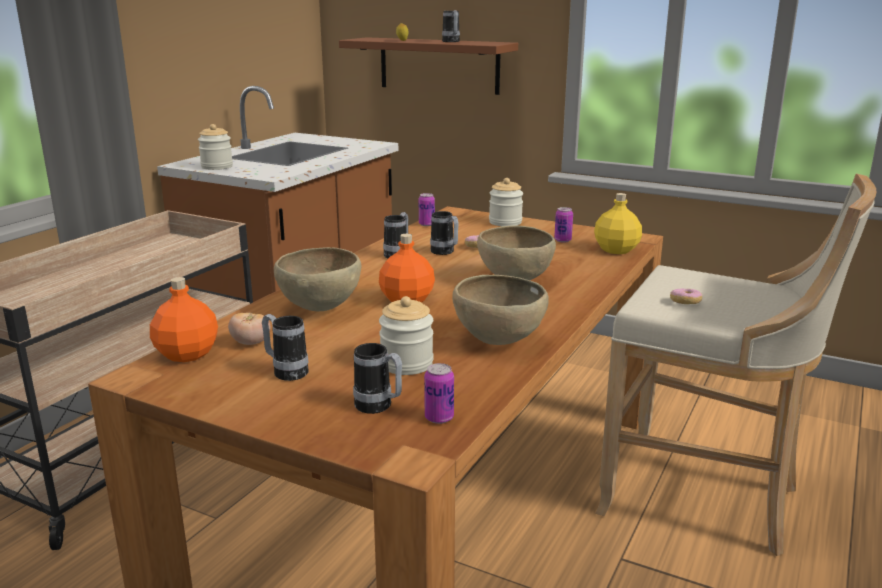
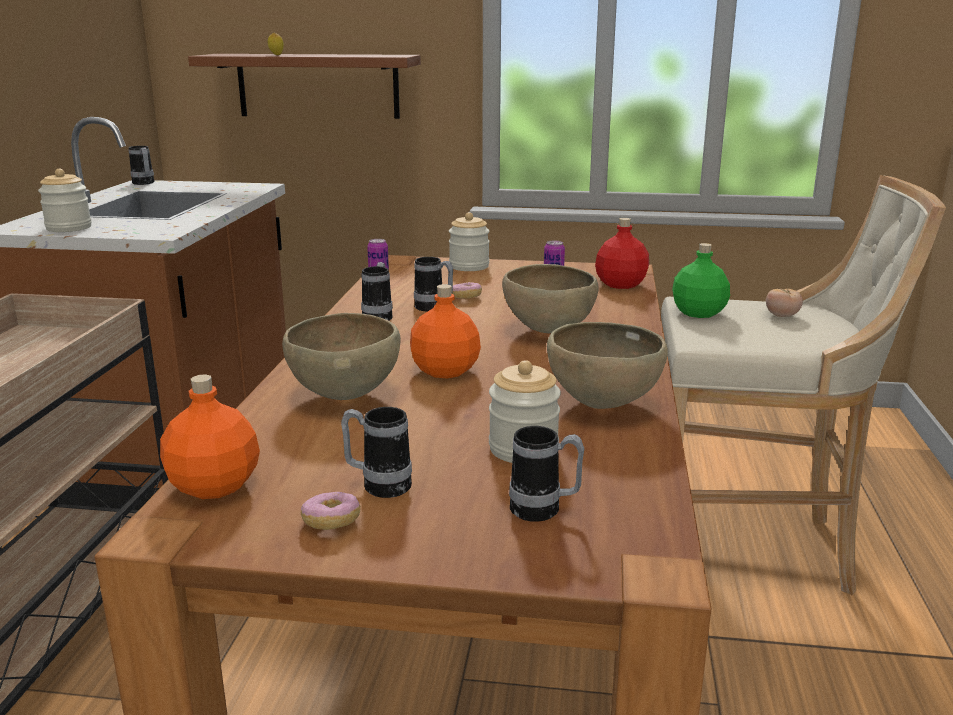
camera: 20 degrees left, 0 degrees up
(251, 343) = (293, 455): tomato -> tomato (782, 316)
(439, 418) = (630, 510): can -> none
(451, 42) = (341, 55): mug -> mug (144, 183)
(617, 250) = (621, 284): yellow bottle -> red bottle
(670, 282) = (699, 313): none -> green bottle
(685, 302) = (735, 333): donut -> donut (331, 522)

